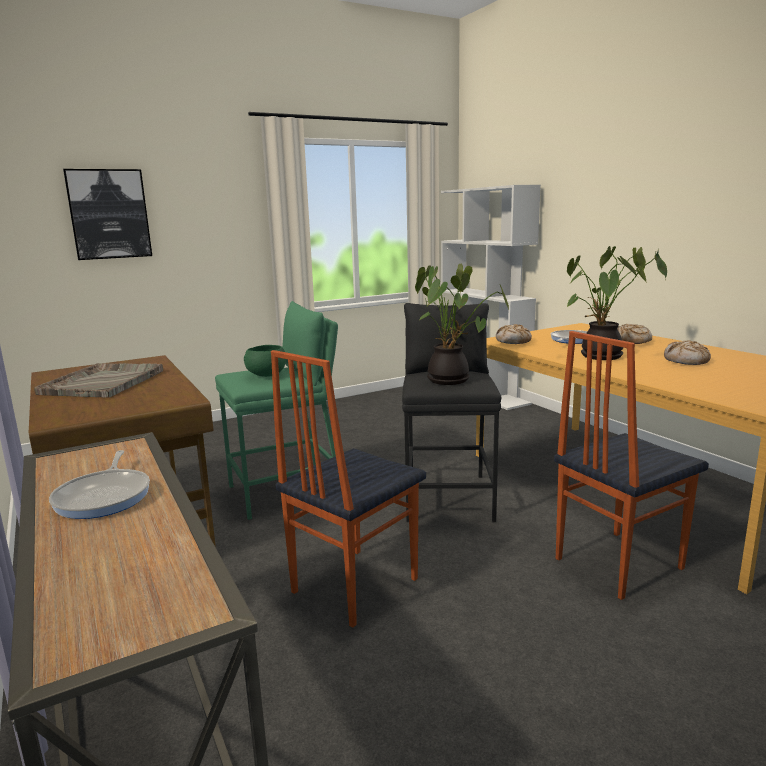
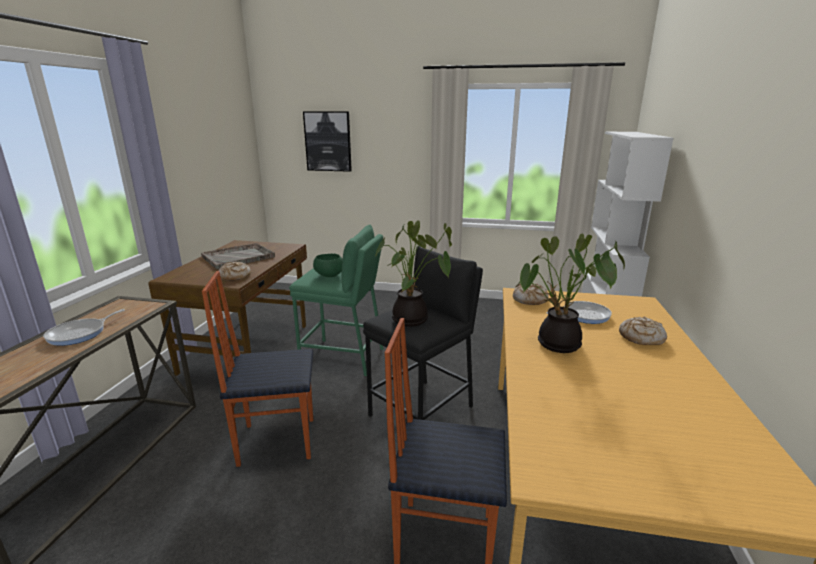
camera: 40 degrees right, 5 degrees up
(686, 361) = (628, 384): bread -> bread (235, 276)

